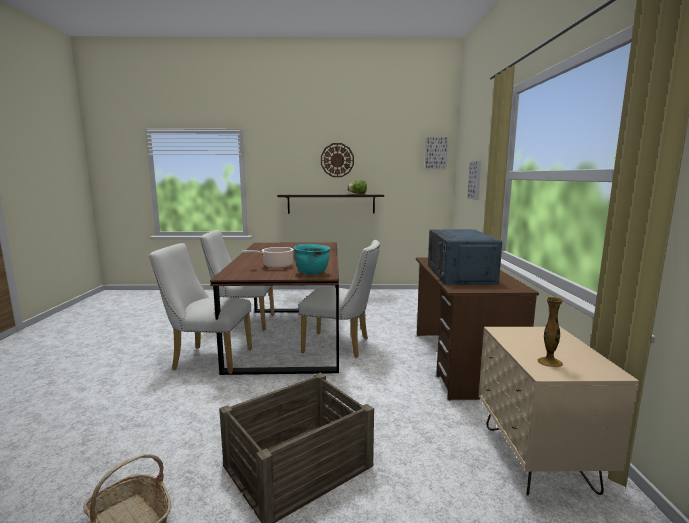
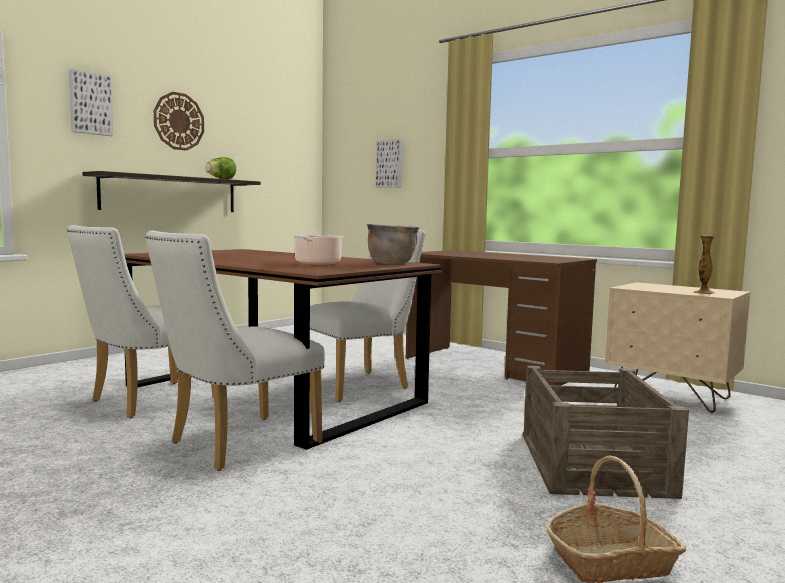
camera: 50 degrees left, 5 degrees down
(312, 273) = (391, 263): turquoise cooking pot -> brown cooking pot
(435, 153) = (302, 129): picture -> picture (90, 103)
(460, 274) = (504, 256): blue microwave -> none

